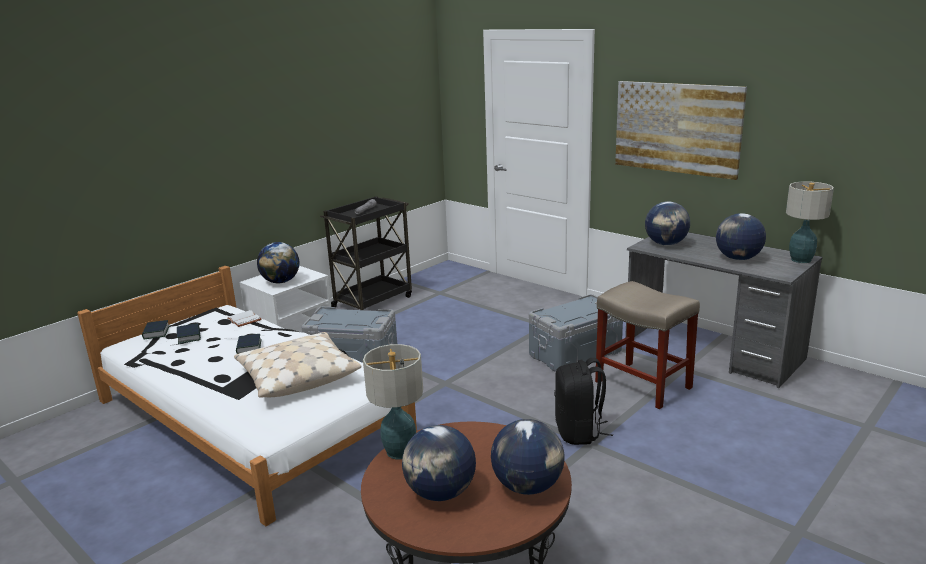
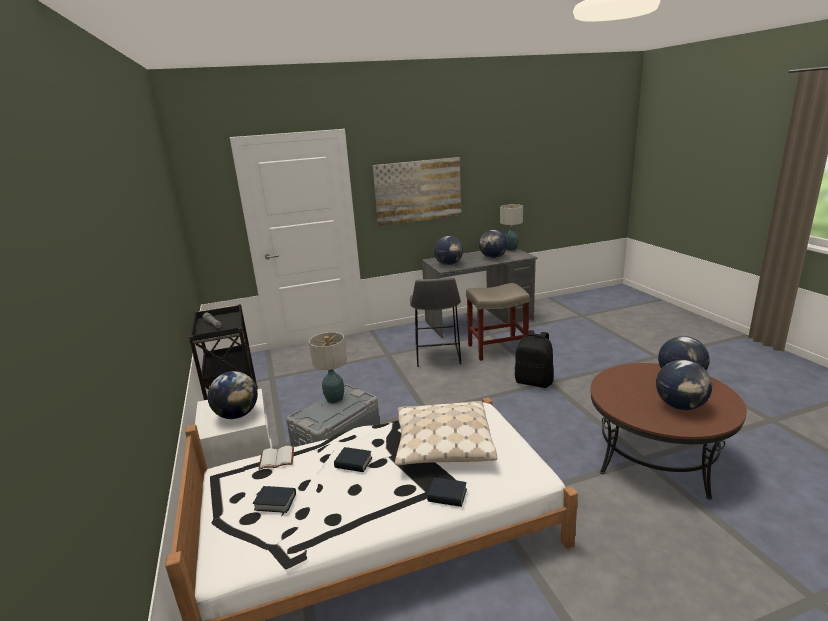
camera: 60 degrees left, 0 degrees up
(156, 333) = (225, 531): book -> book (447, 496)
(400, 451) = (621, 410): table lamp -> table lamp (334, 398)
(574, 353) = (437, 356): grey storage box -> grey stool

